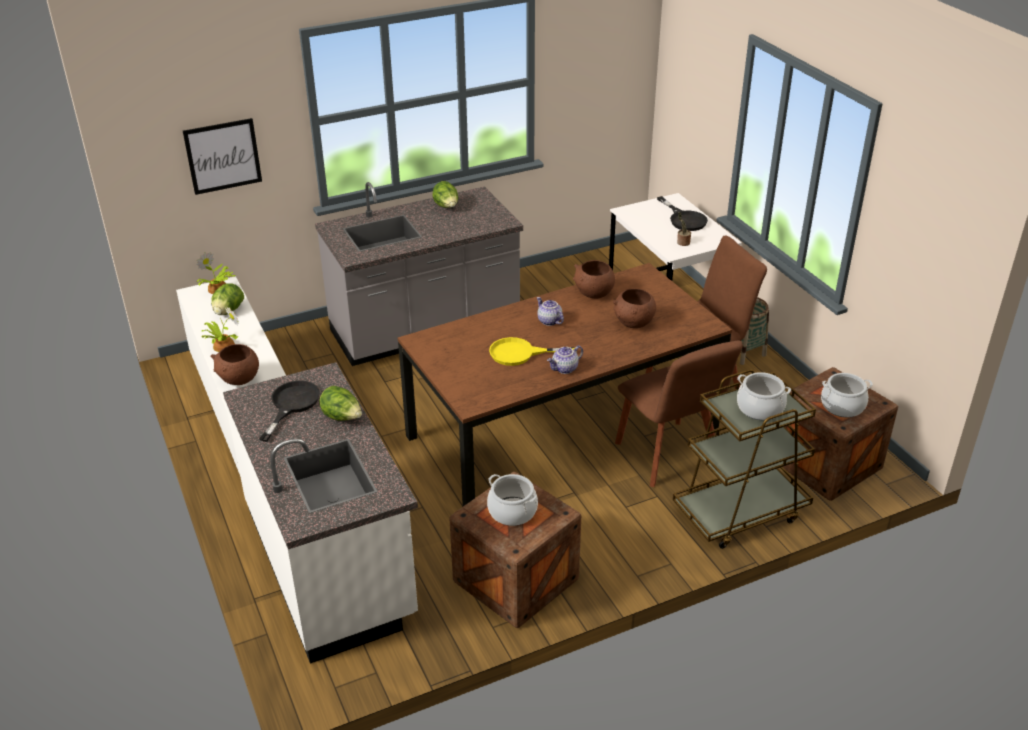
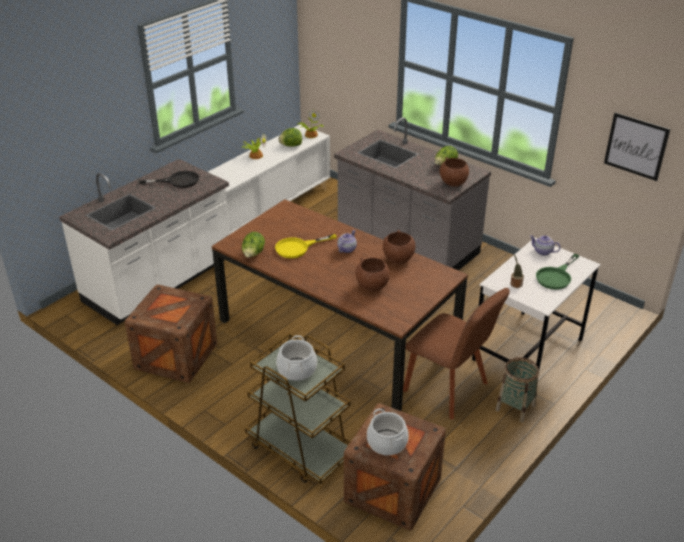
camera: 65 degrees right, 0 degrees up
(223, 156) = (348, 57): picture -> picture (636, 146)
(239, 380) = (227, 171): brown bowl -> brown bowl (453, 183)
(342, 417) = (174, 199): lettuce -> lettuce (253, 254)
(512, 511) = (170, 306): cooking pot -> none
(520, 353) = (298, 248): yellow frying pan -> yellow frying pan turned 90 degrees counterclockwise
(565, 369) = (292, 270): teapot -> teapot (542, 252)
(669, 456) = (343, 395): brown chair -> none
(684, 219) = (556, 276): black frying pan -> green frying pan

